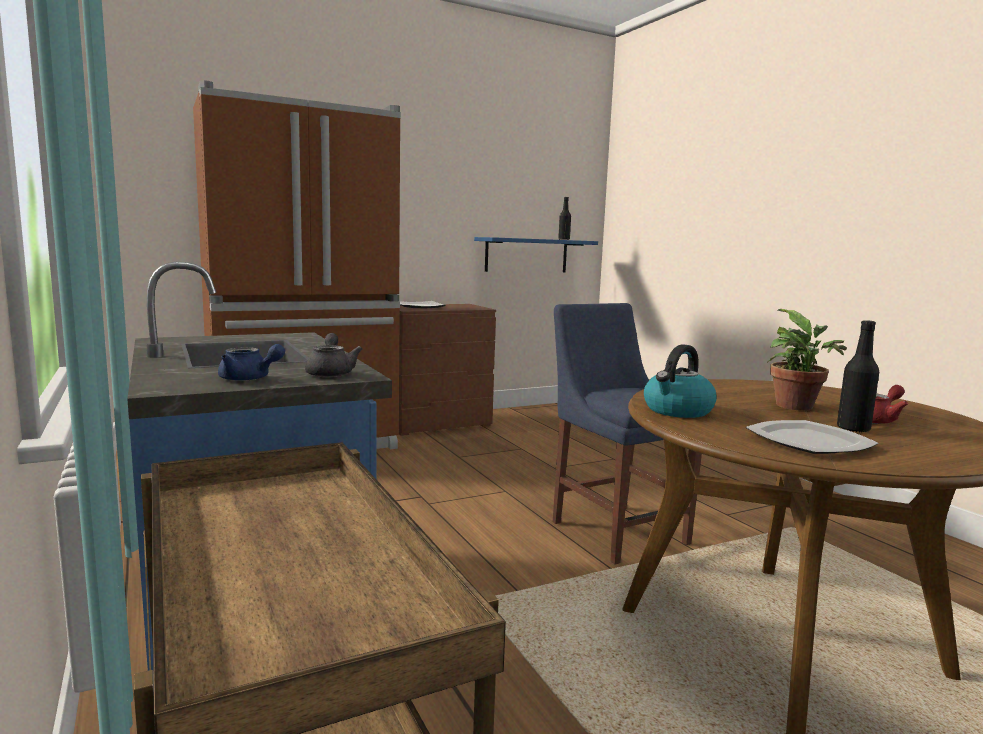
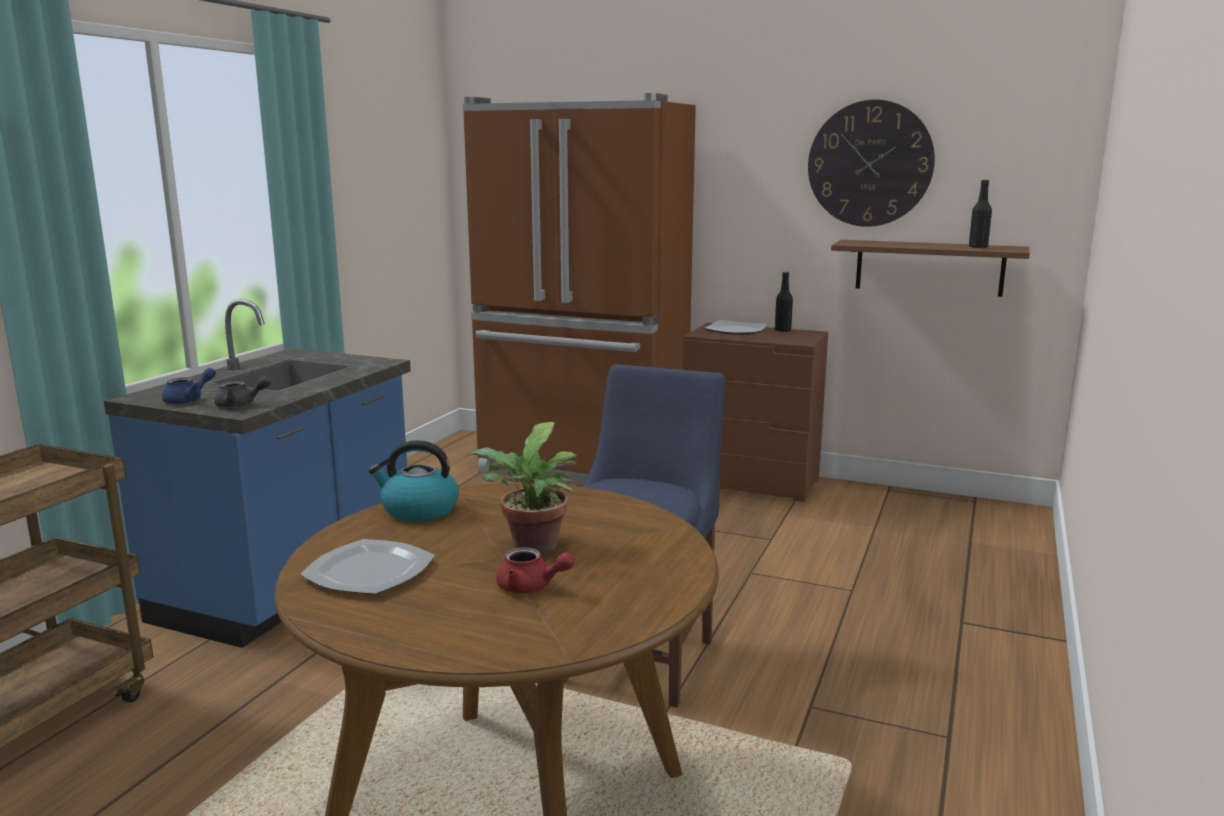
camera: 50 degrees right, 5 degrees up
(249, 379) = (189, 400): blue teapot -> blue teapot turned 120 degrees counterclockwise
(331, 373) = (240, 405): grey teapot -> grey teapot turned 45 degrees clockwise
(490, 184) = (870, 164): none -> wall clock
(526, 255) = (929, 267): blue shelf -> brown shelf
(853, 429) = (461, 582): black bottle -> black bottle (782, 331)

